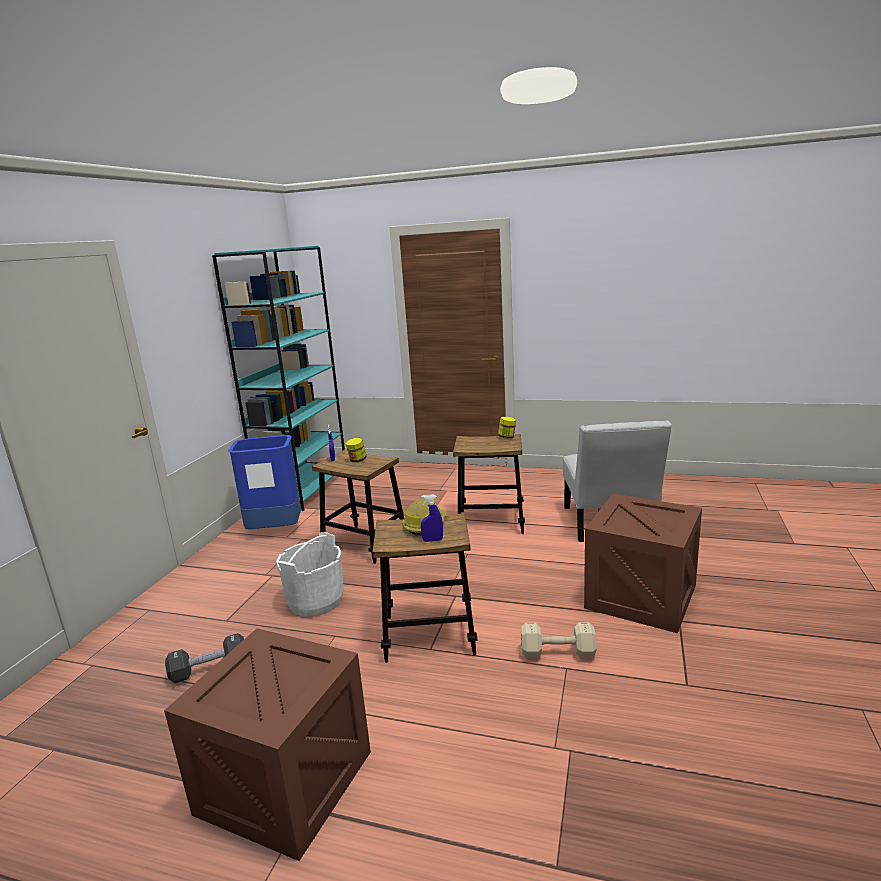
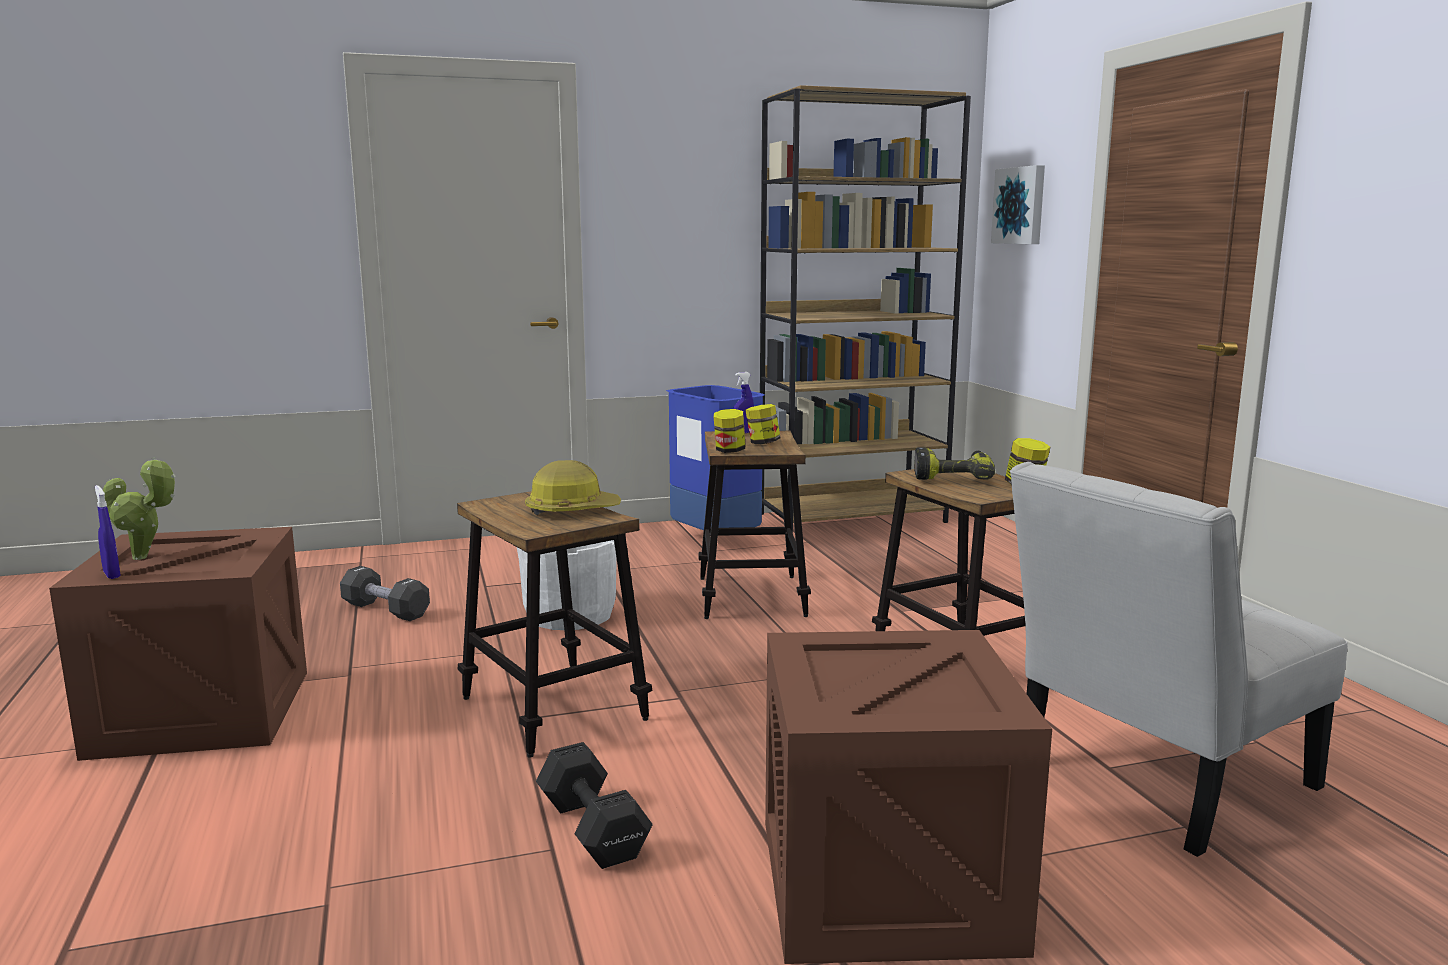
camera: 55 degrees right, 5 degrees down
(240, 701) = (145, 558): none -> potted plant
(304, 488) = (852, 518): turquoise bookcase -> brown bookcase
(338, 301) = (1020, 205): none -> picture
(366, 469) = (729, 451): none -> jar
(432, 540) = (523, 522): blue spray bottle -> blue spray bottle (112, 575)
(475, 443) = (952, 475): none -> power drill
(559, 653) = (593, 831): beige dumbbell -> black dumbbell

